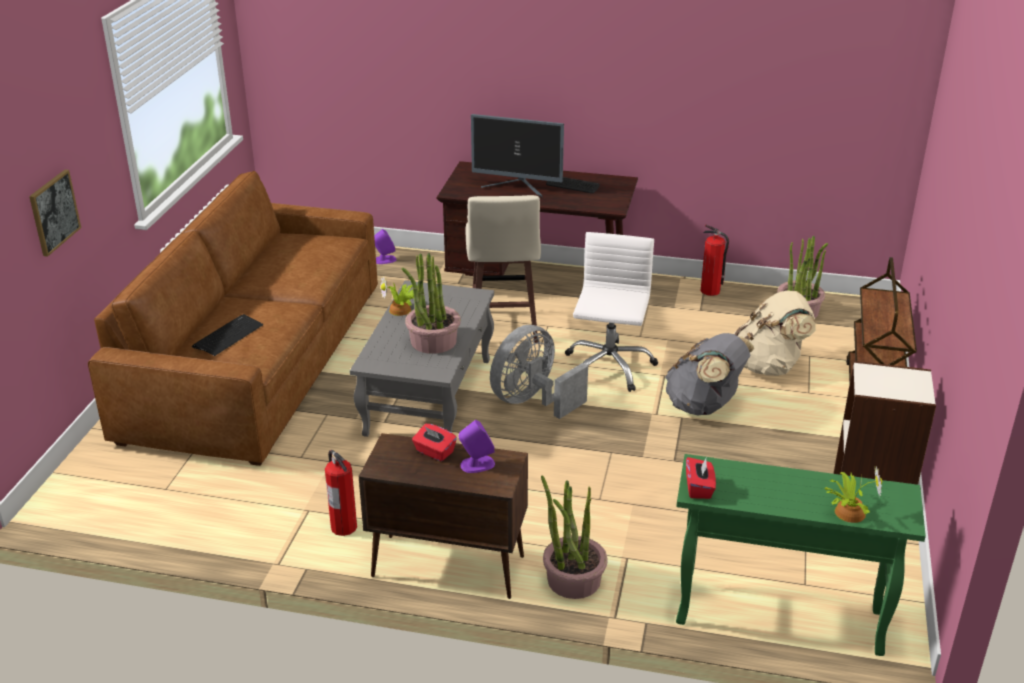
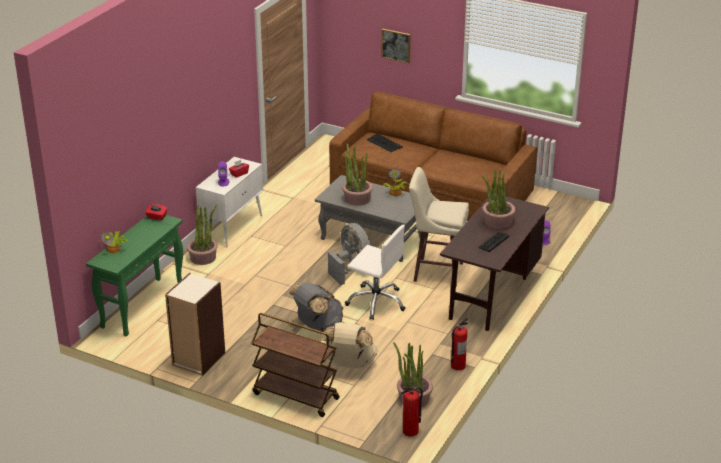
camera: 105 degrees right, 0 degrees up
(343, 526) = (276, 205): fire extinguisher -> fire extinguisher (411, 431)
(446, 566) = (232, 227): brown cabinet -> white cabinet
(517, 187) = (497, 221): monitor -> potted plant

